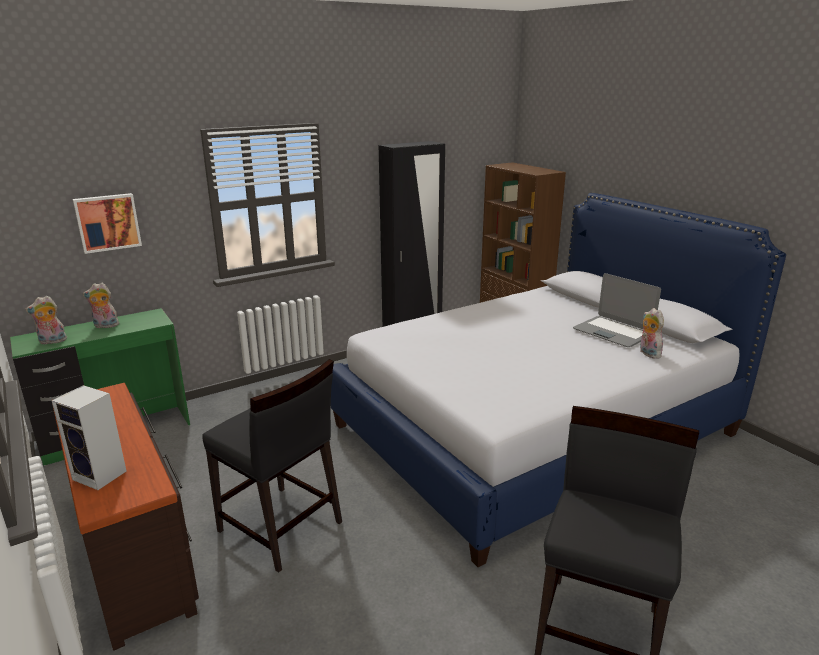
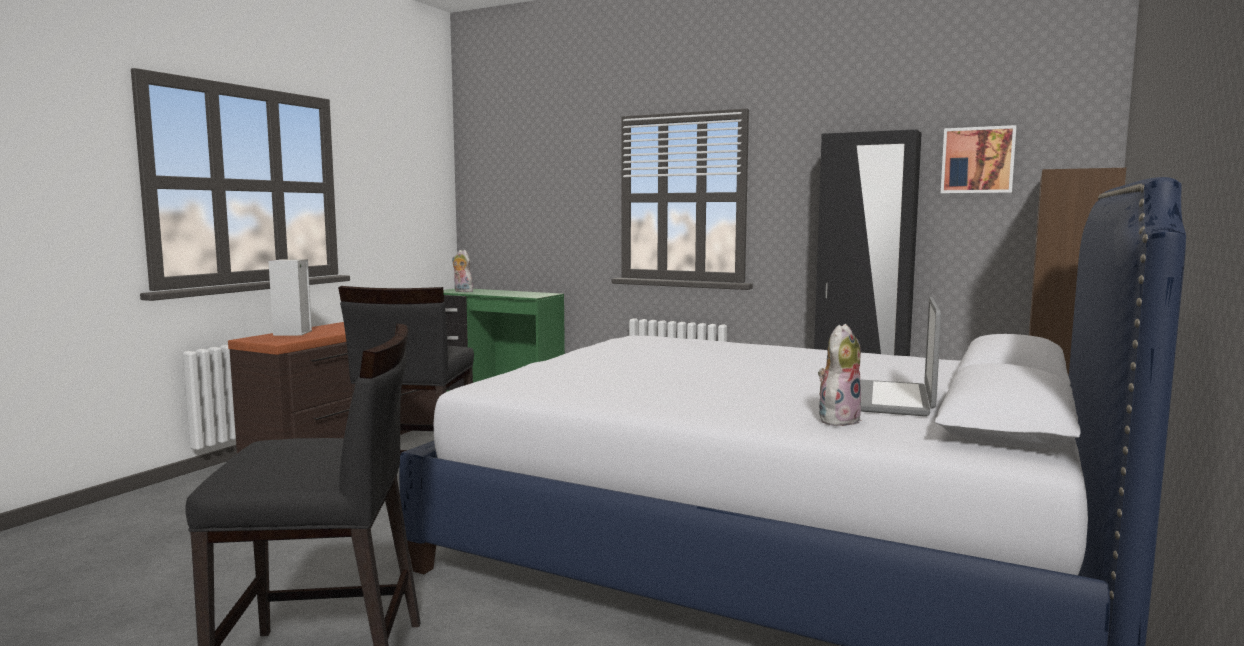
camera: 60 degrees right, 15 degrees down
(105, 326) = (506, 292): plush toy -> none
(107, 222) = (536, 201): picture -> picture (978, 160)

